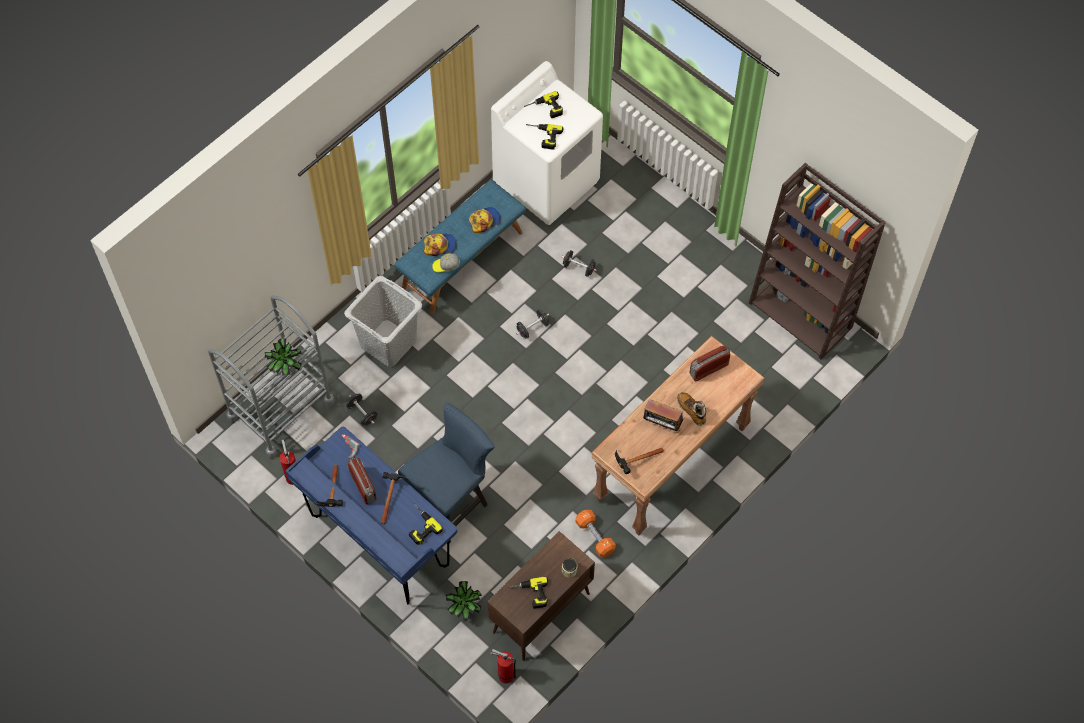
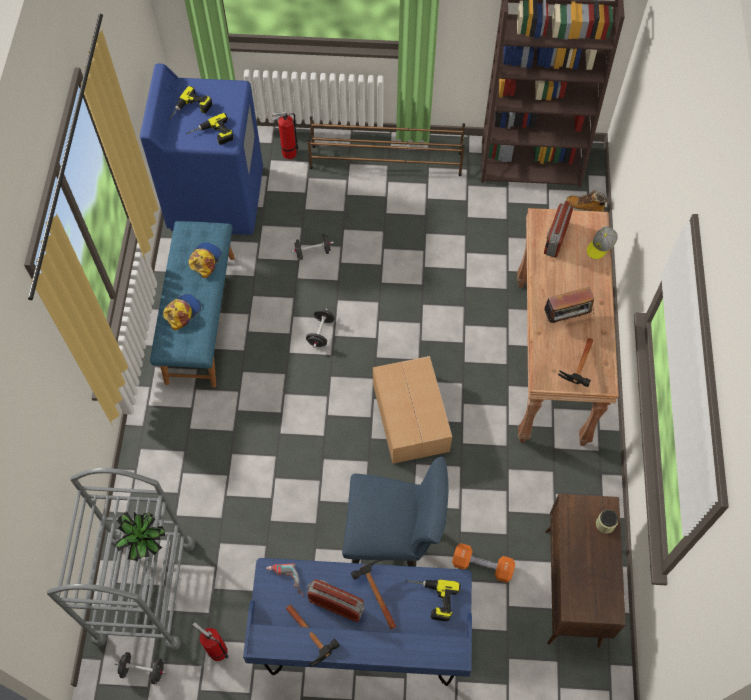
camera: 40 degrees left, 0 degrees up
(362, 413) = (232, 531): black dumbbell -> black dumbbell (143, 670)
(389, 343) = (198, 444): grey laundry basket -> none
(446, 266) = (205, 327): cap -> cap (600, 246)
(451, 500) = (392, 548): blue chair -> blue chair turned 90 degrees clockwise
(464, 609) = (501, 644): potted plant -> none
(504, 675) = (596, 677): fire extinguisher -> fire extinguisher (287, 154)
(529, 595) = (593, 580): power drill -> none
(539, 429) = (410, 418): none -> cardboard box
(547, 181) = (216, 198): white washing machine -> blue washing machine
(595, 536) = (549, 477): orange dumbbell -> orange dumbbell (482, 566)
(691, 410) = (578, 285): boot -> boot (584, 207)
(694, 238) = (386, 161): none -> brown shoe rack

